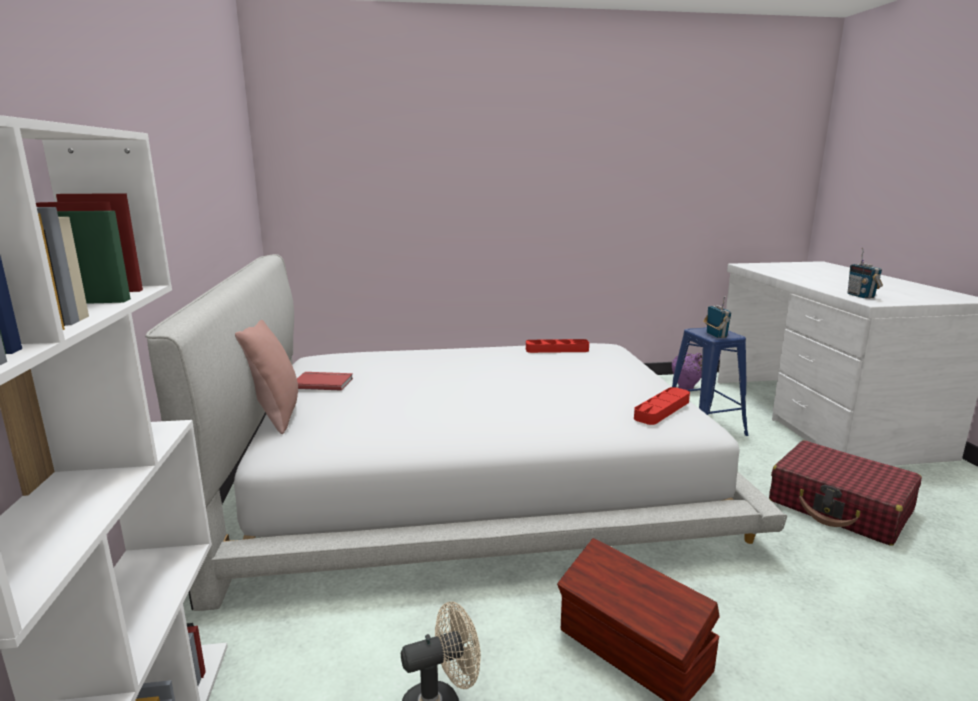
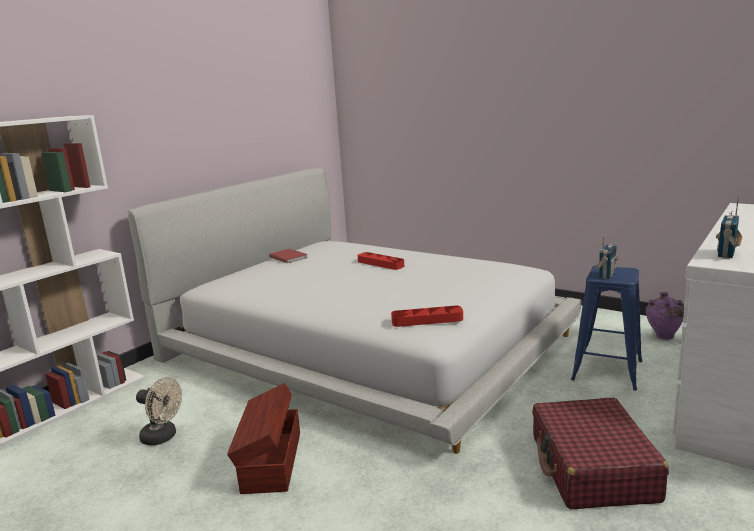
camera: 45 degrees right, 0 degrees up
(274, 414) = (238, 269): pink pillow -> none
(557, 349) = (471, 264): red tray -> red tray (380, 264)

